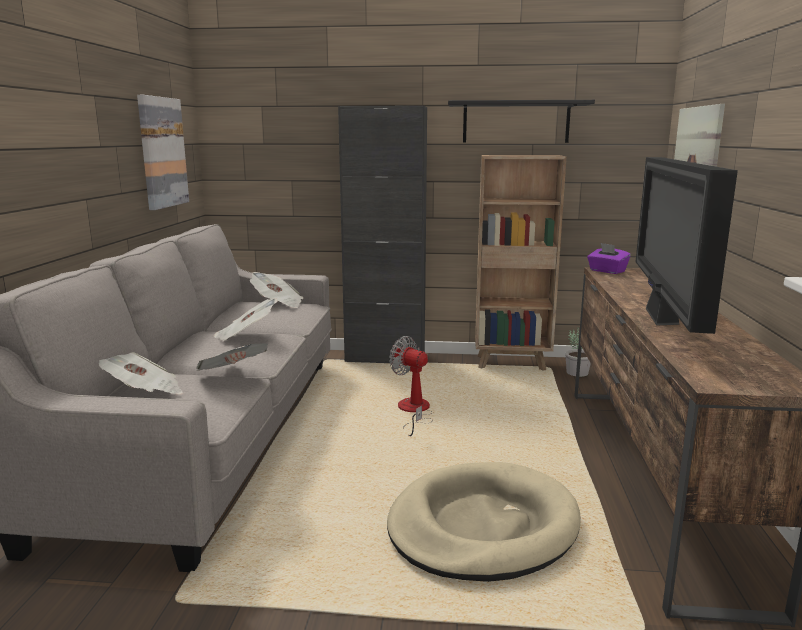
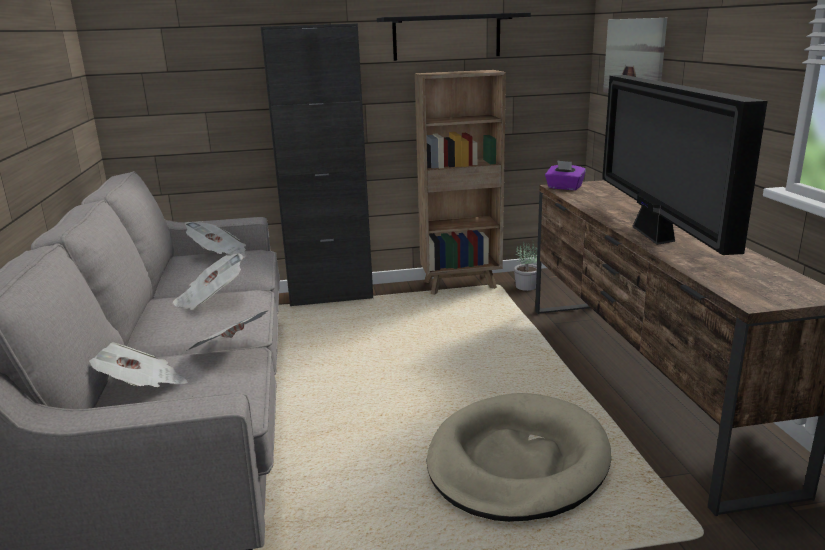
camera: 15 degrees left, 5 degrees up
(162, 152) = (57, 92): picture -> none
(414, 412) = (391, 352): fan -> none

